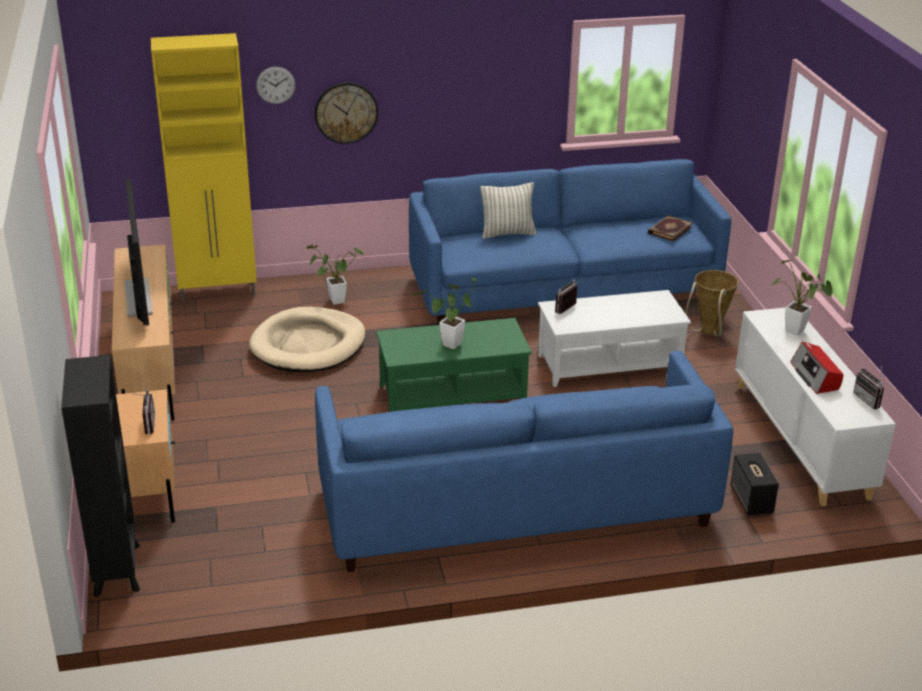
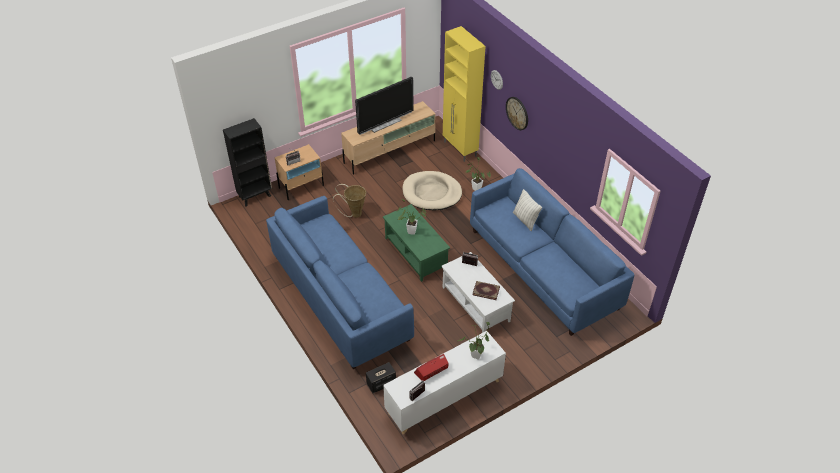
camera: 70 degrees right, 15 degrees up
(669, 230) = (574, 284): book -> book (486, 291)
(708, 333) = (533, 339): basket -> basket (354, 214)

